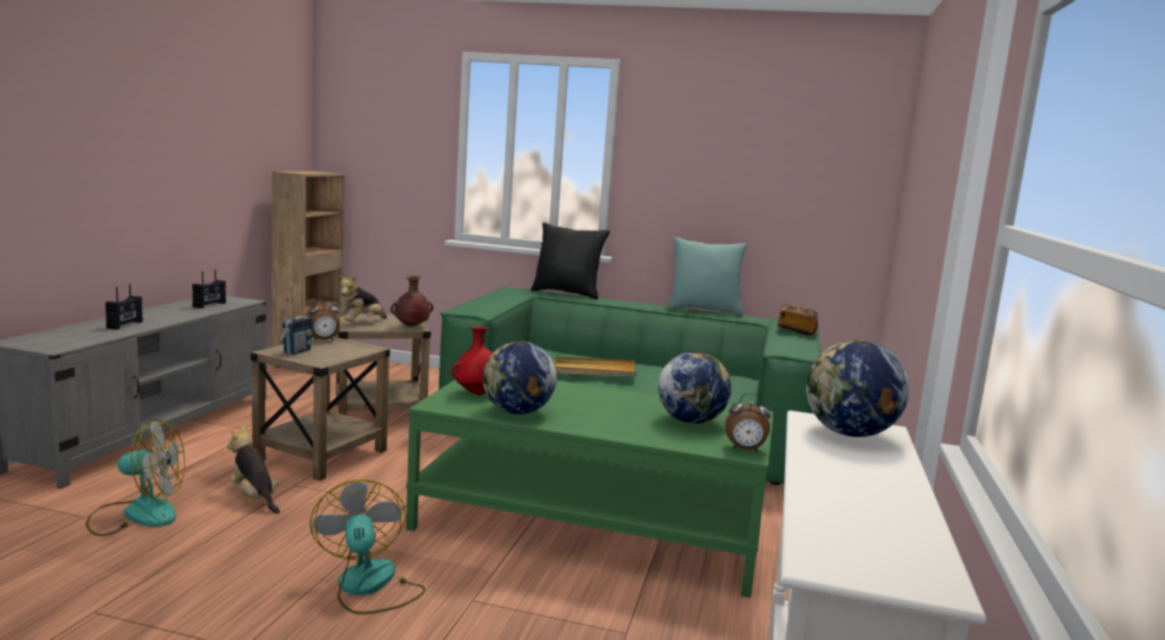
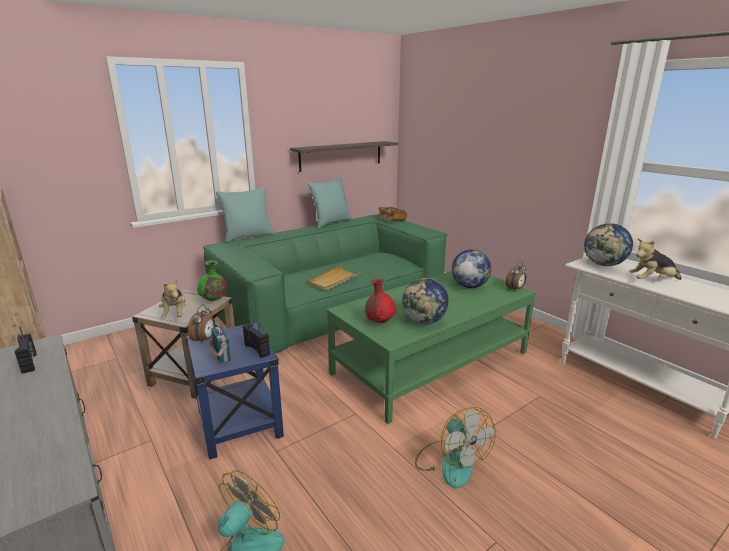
camera: 50 degrees left, 10 degrees up
(125, 325) = (35, 426): radio -> radio (257, 349)
(254, 498) = (279, 477): plush toy -> plush toy (652, 281)
(322, 456) = (239, 422): beige side table -> blue side table
(369, 587) = (450, 462): fan -> fan turned 135 degrees counterclockwise
(411, 327) = (213, 300): brown vase -> green vase
(567, 293) = (248, 237): black pillow -> turquoise pillow
(763, 210) = (341, 155): none -> shelf

